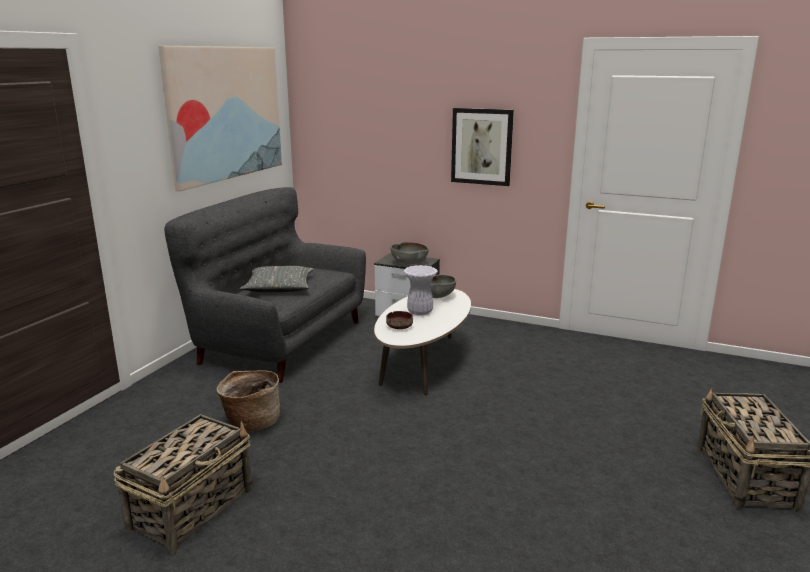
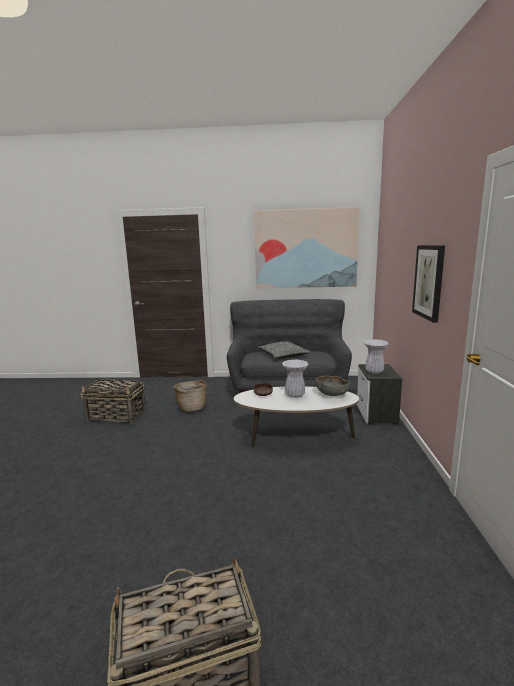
camera: 70 degrees right, 5 degrees down
(409, 263) = (374, 372): grey bowl -> white vase

